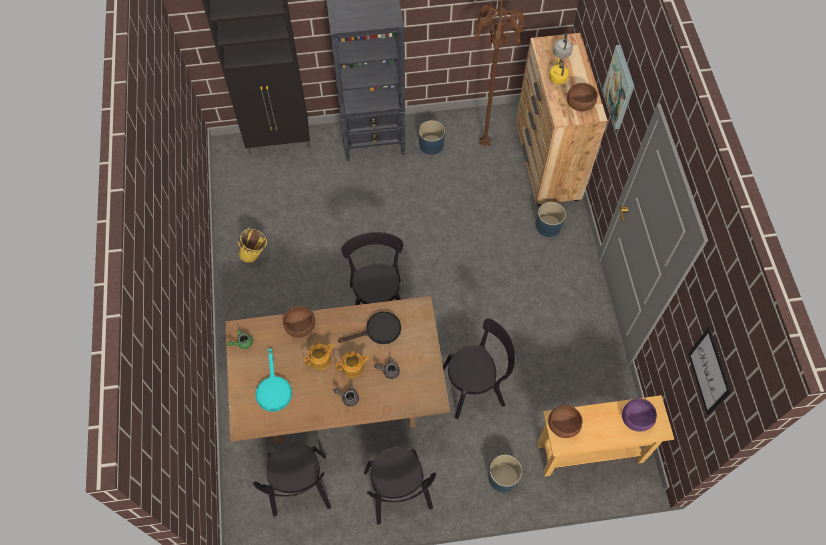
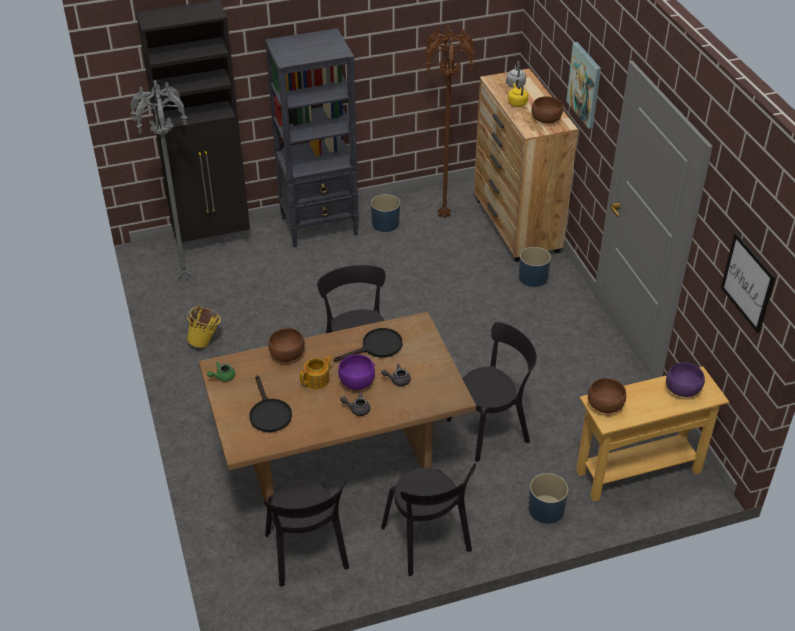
camera: 10 degrees left, 20 degrees down
(250, 182) = (186, 278): none -> grey floor lamp
(273, 389) = (269, 413): turquoise frying pan -> black frying pan
(353, 367) = (357, 382): teapot -> purple bowl

